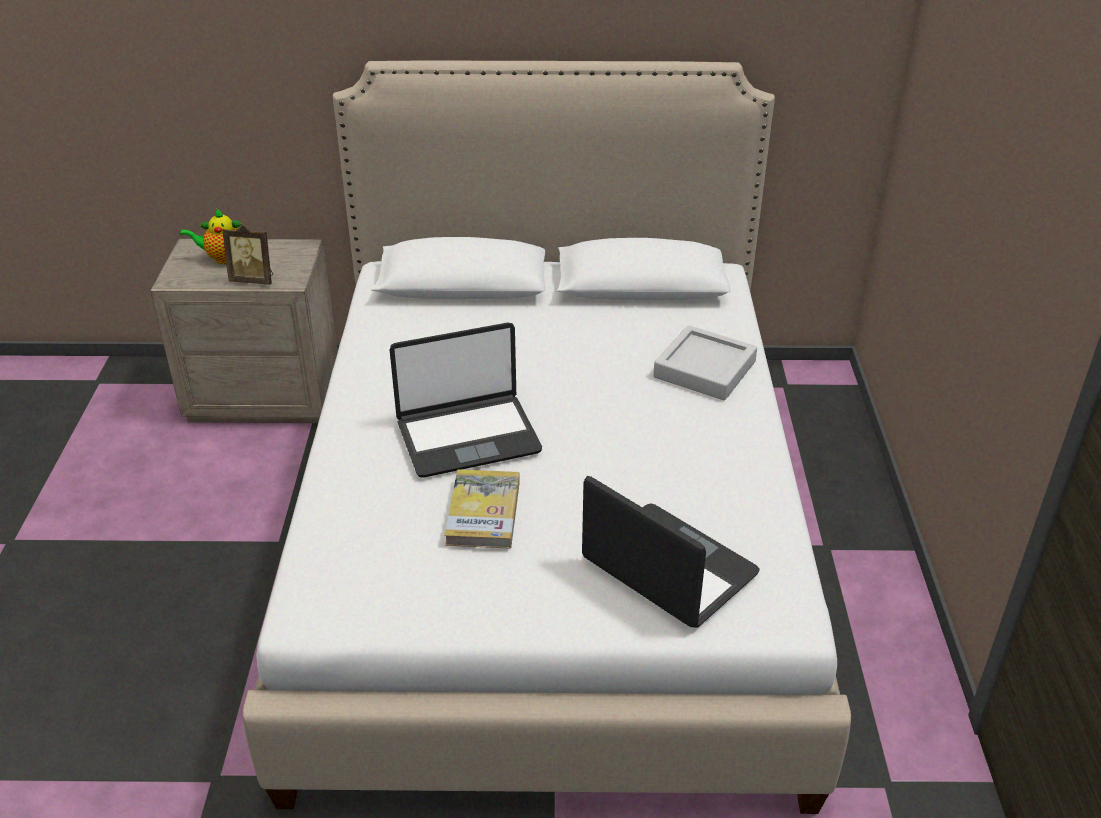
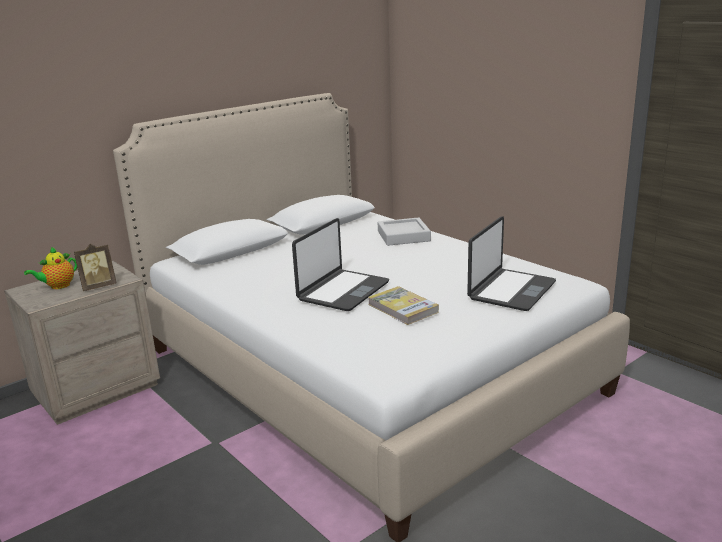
camera: 40 degrees left, 15 degrees down
(668, 568) = (510, 290): laptop -> laptop turned 120 degrees clockwise

